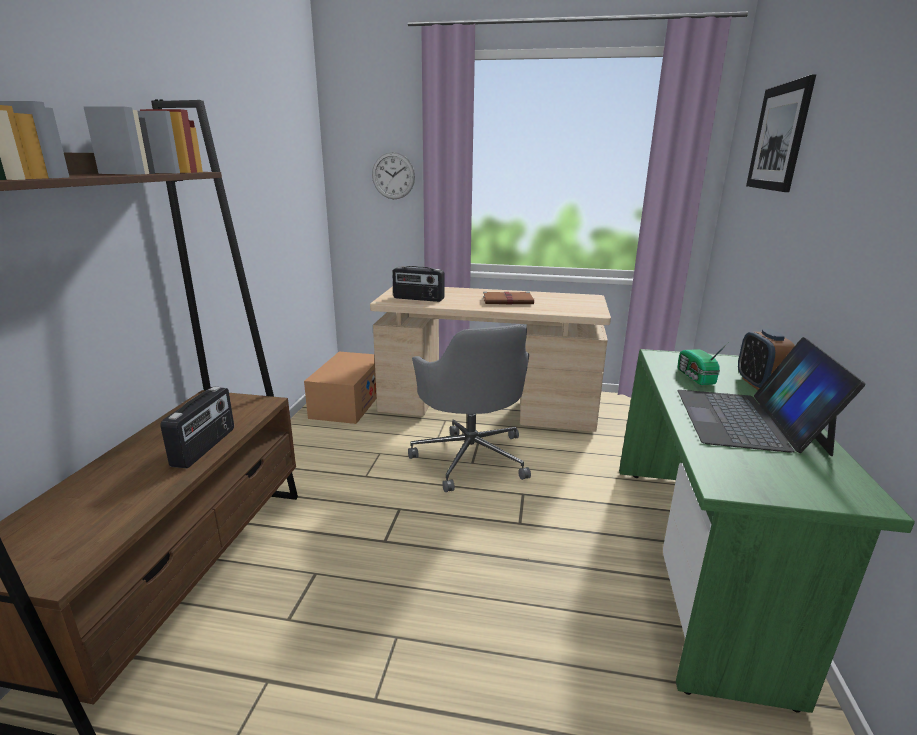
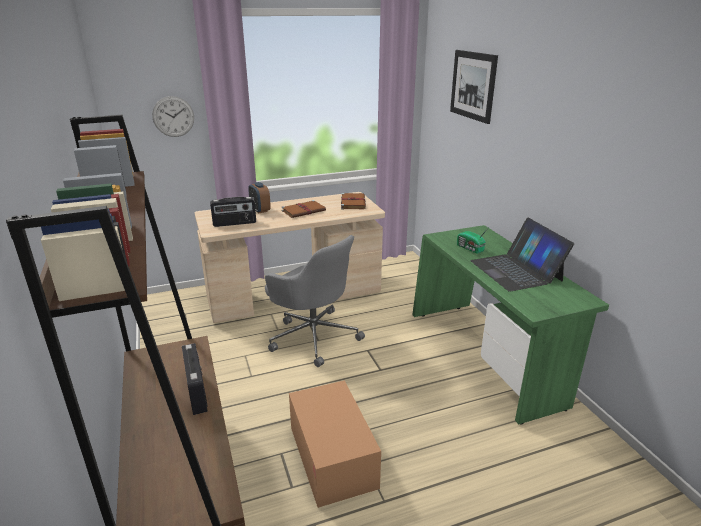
camera: 30 degrees left, 5 degrees up
(348, 403) = (178, 323): cardboard box -> cardboard box (332, 456)
(579, 303) = (353, 202): none -> brown book
(759, 384) = (502, 245): alarm clock -> alarm clock (260, 210)

